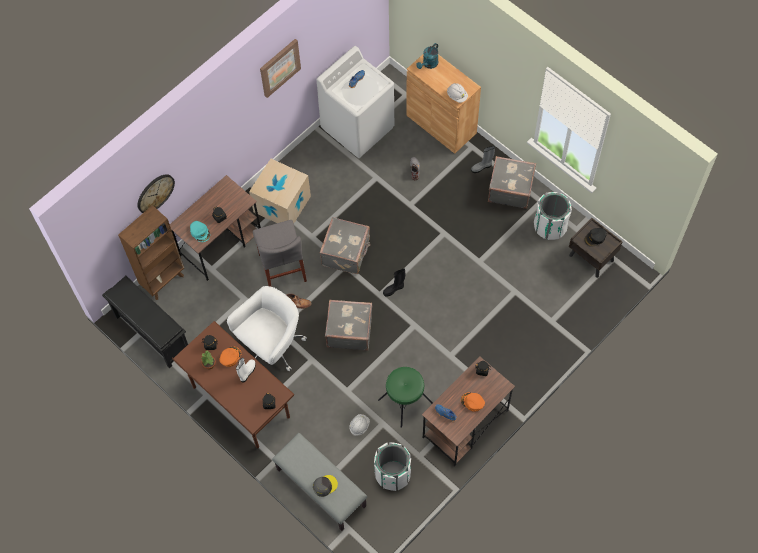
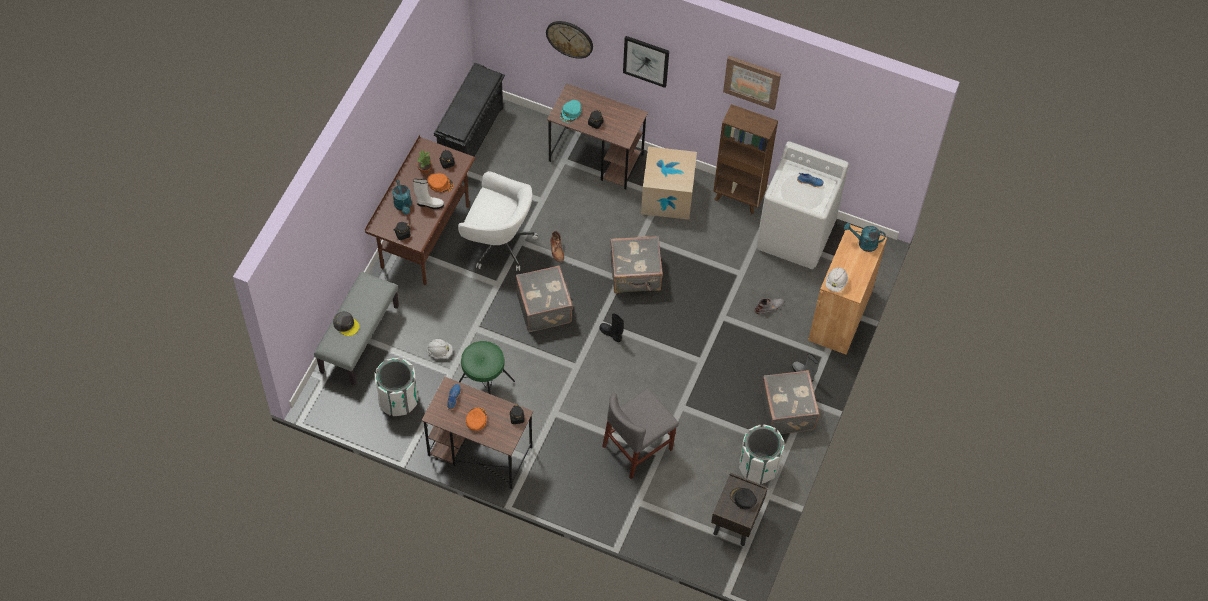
camera: 65 degrees right, 5 degrees down
(163, 280) = (533, 124): brown bookcase -> brown bookcase (739, 198)
(209, 142) = (646, 60): none -> picture
(240, 394) = (403, 206): none -> turquoise watering can
(282, 267) = (592, 222): grey chair -> grey chair (637, 447)

